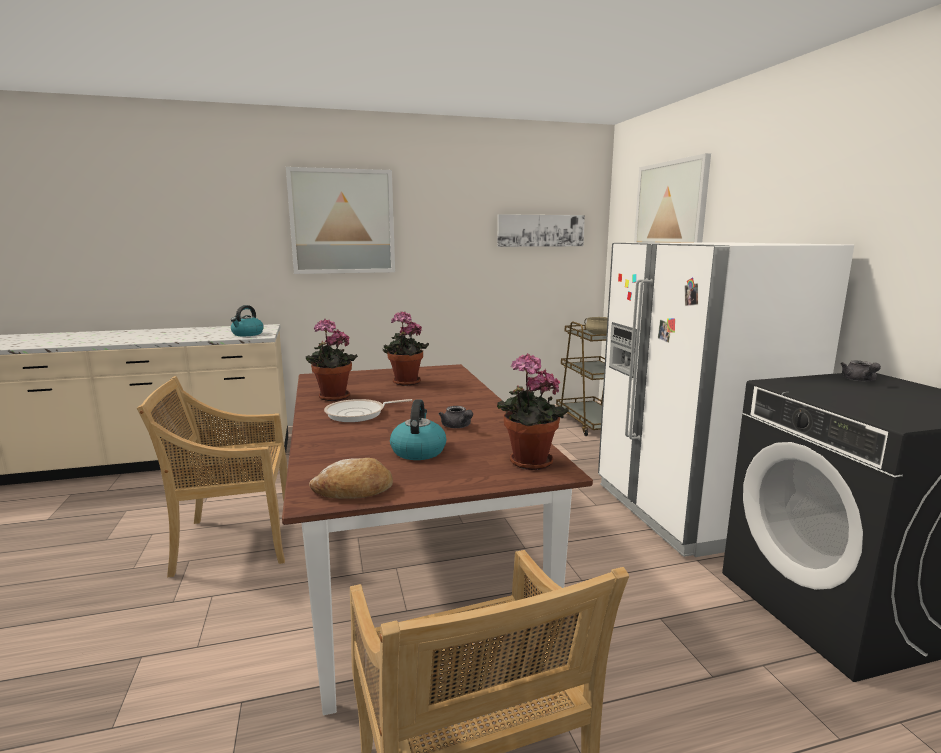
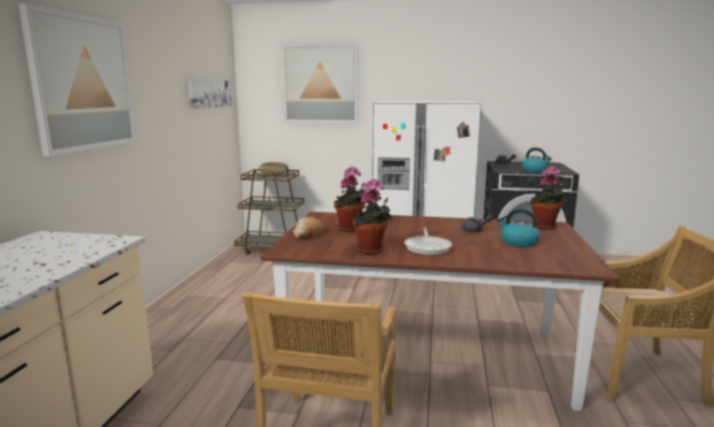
camera: 65 degrees left, 0 degrees up
(247, 334) = (89, 245): kettle -> kettle (535, 170)
(354, 490) = (581, 260): bread -> bread (307, 234)

